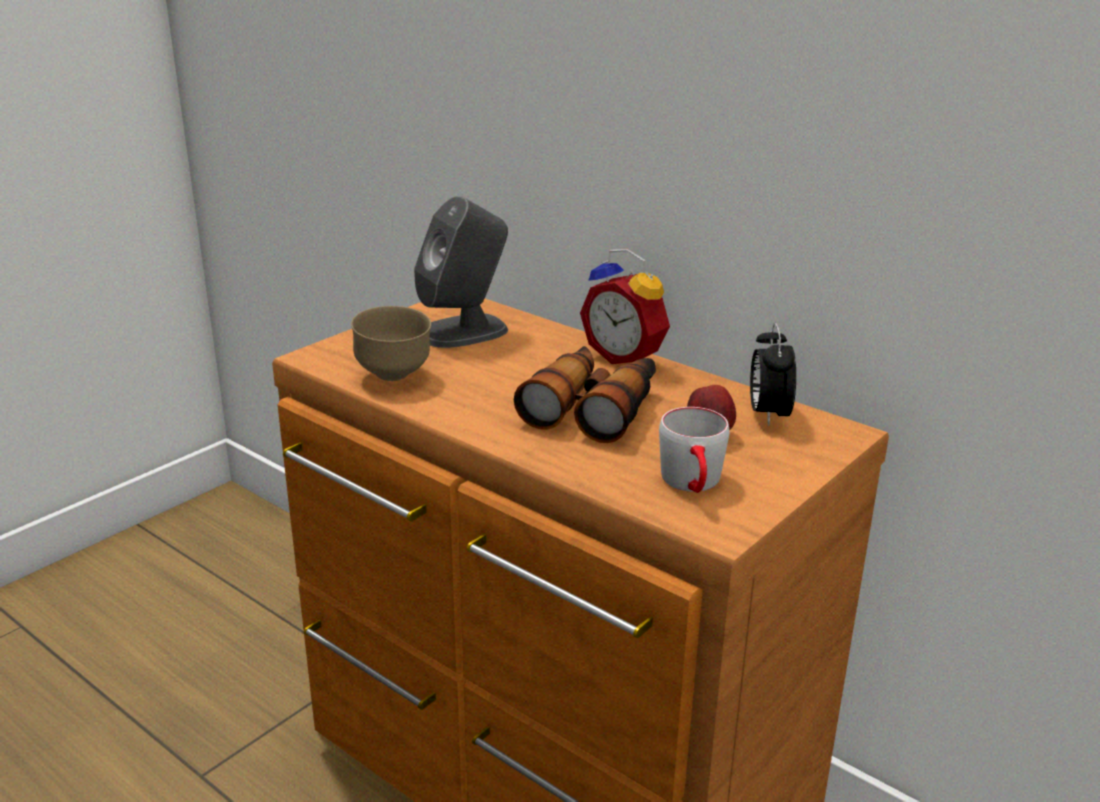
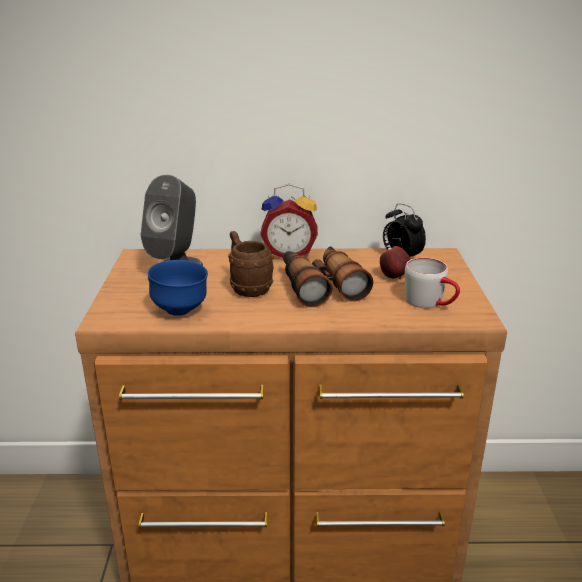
camera: 40 degrees left, 0 degrees up
(394, 376) = (181, 311): brown bowl -> blue bowl
(505, 378) = (247, 288): none -> brown mug

